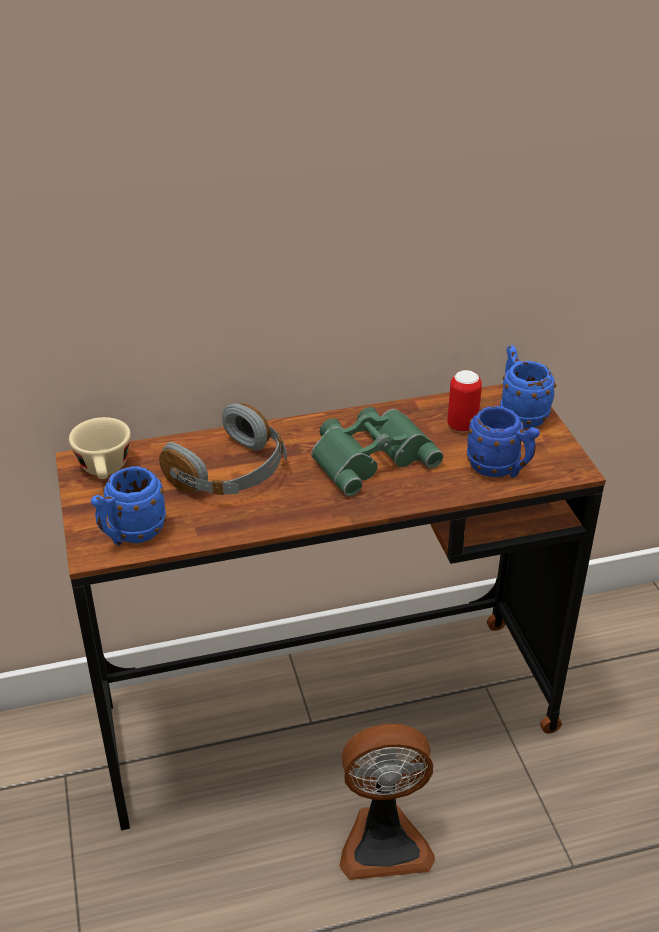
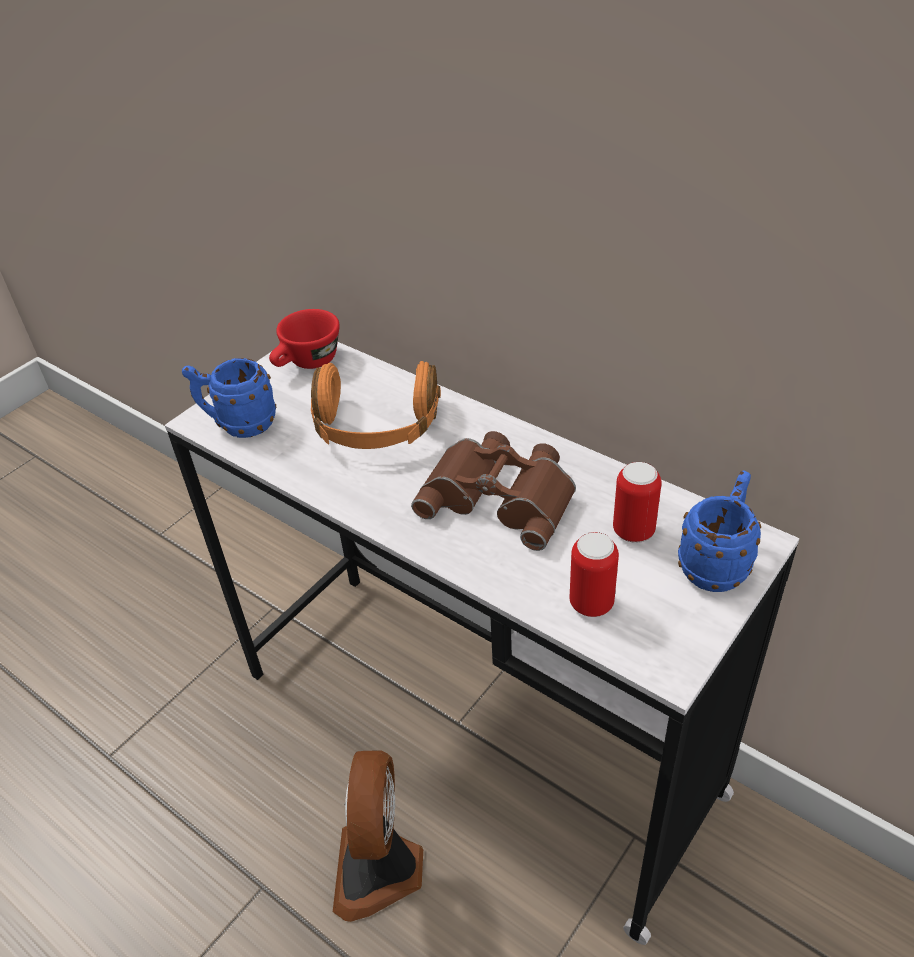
camera: 55 degrees right, 5 degrees up
(105, 470) = (307, 363): beige cup -> red cup
(231, 473) = (376, 427): grey headphones -> orange headphones
(327, 717) = (474, 731): brown desk -> white desk
(370, 456) = (501, 495): green binoculars -> brown binoculars
(384, 841) = (380, 869): fan -> fan turned 45 degrees clockwise
(500, 470) = (591, 603): blue mug -> can

